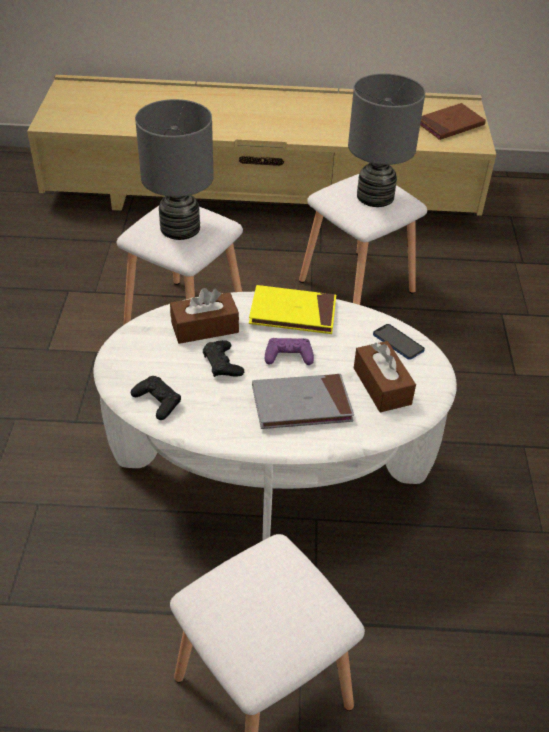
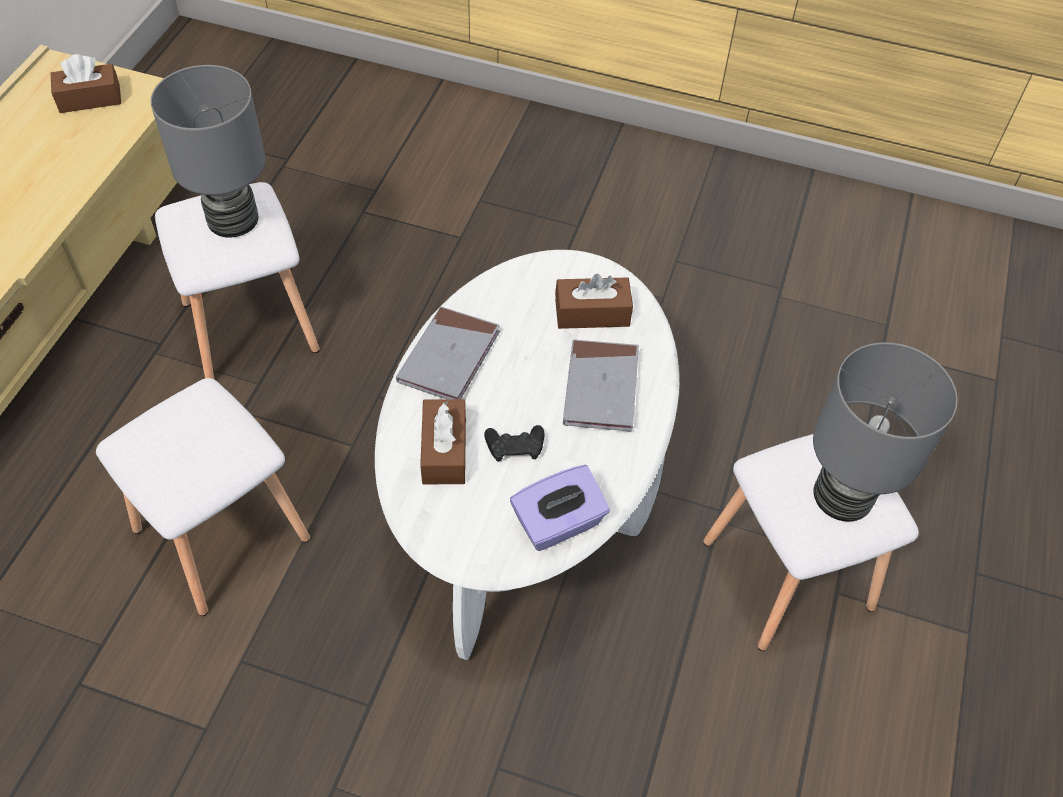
camera: 75 degrees left, 10 degrees up
(157, 401) = (558, 523): black game controller -> purple tissue box
(180, 228) = (196, 444): grey table lamp -> grey table lamp (842, 495)
(288, 356) = (521, 380): purple game controller -> none
(293, 313) = (449, 358): yellow book -> grey book
(398, 343) = (531, 279): phone -> none
(450, 125) = (90, 98): brown book -> brown tissue box

